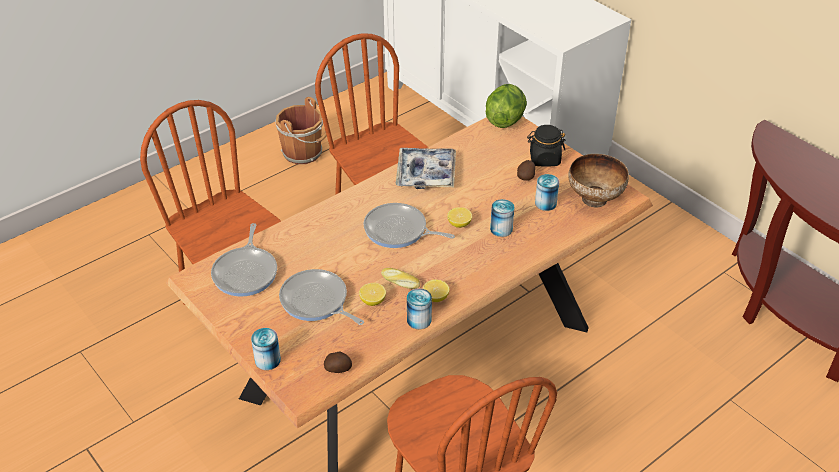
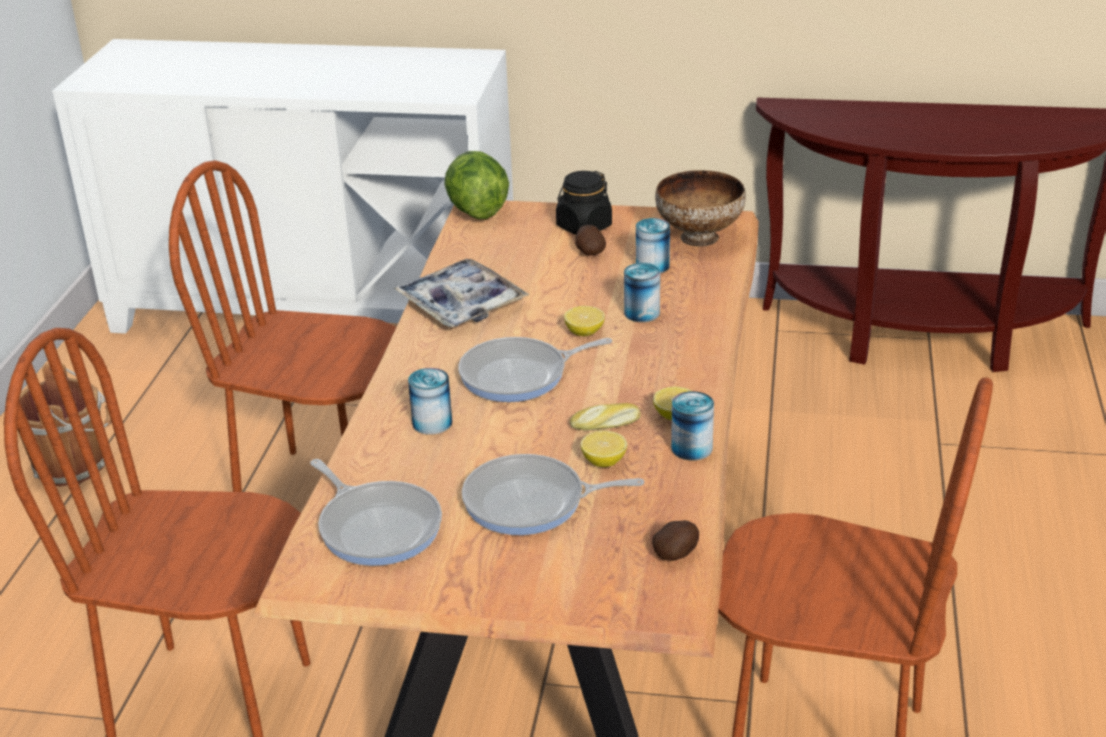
camera: 40 degrees left, 10 degrees down
(267, 360) = (568, 602): can -> can (432, 423)

